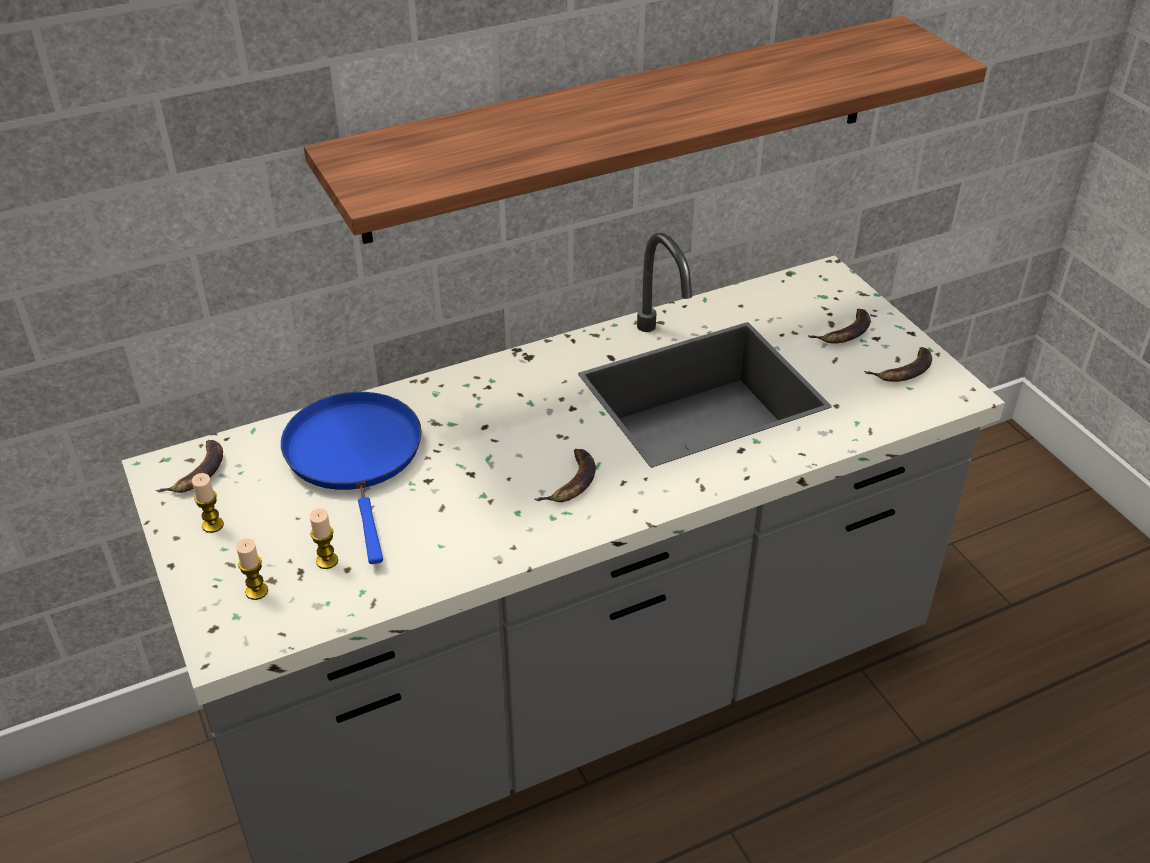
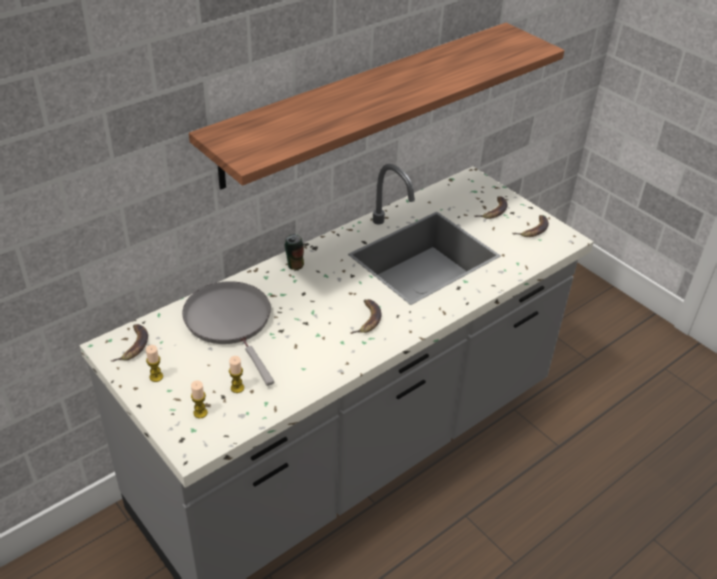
camera: 15 degrees left, 0 degrees up
(355, 456) = (230, 322): blue frying pan -> grey frying pan
(487, 379) = (294, 264): none -> can

